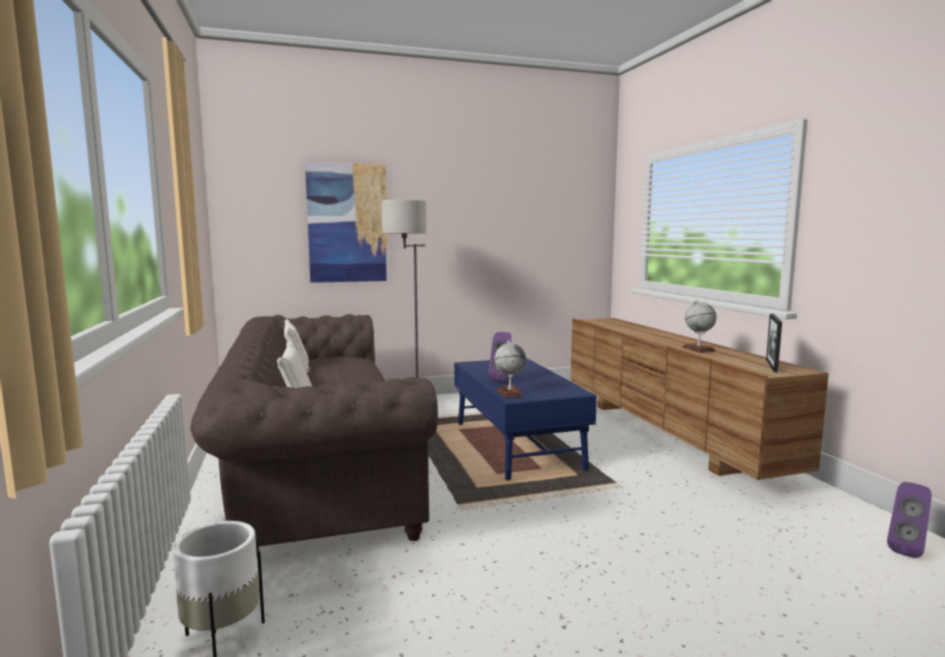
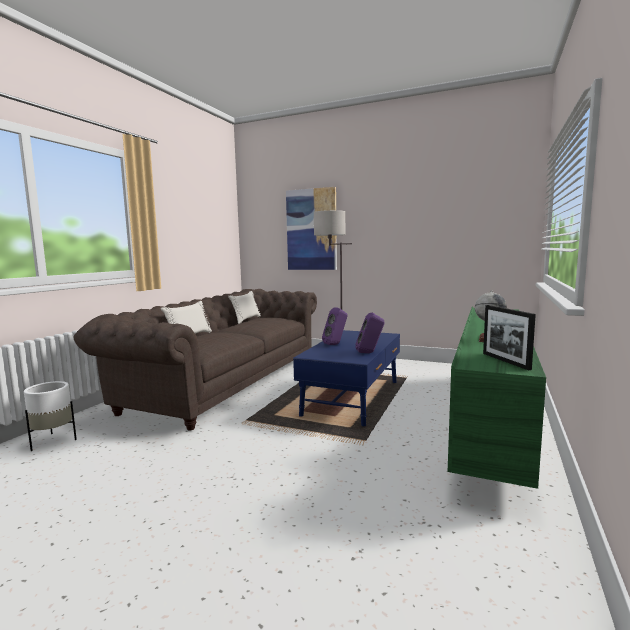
camera: 40 degrees right, 0 degrees up
(509, 393) = (314, 352): globe -> none
(664, 433) = (491, 420): brown cabinet -> green cabinet
(771, 365) = (505, 361): picture frame -> picture frame turned 75 degrees counterclockwise
(907, 550) = (523, 602): purple speaker -> purple speaker (369, 353)

